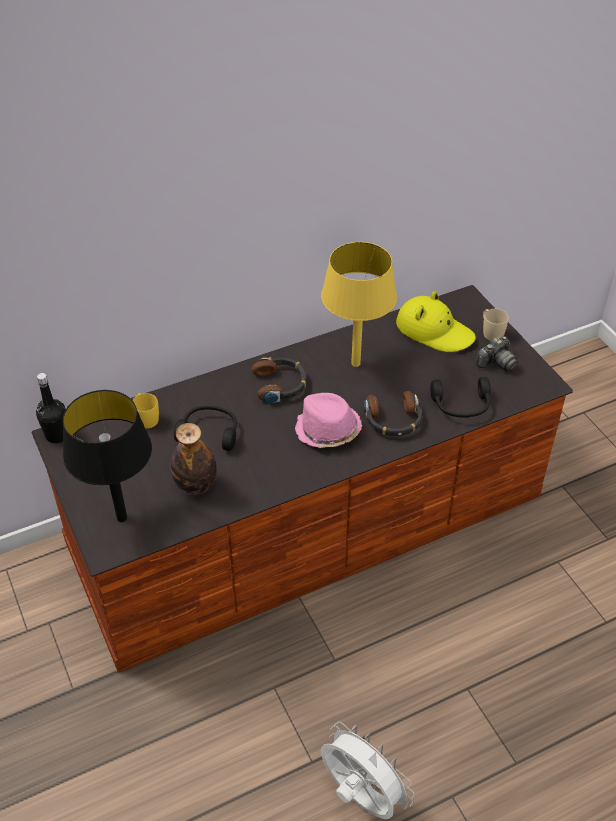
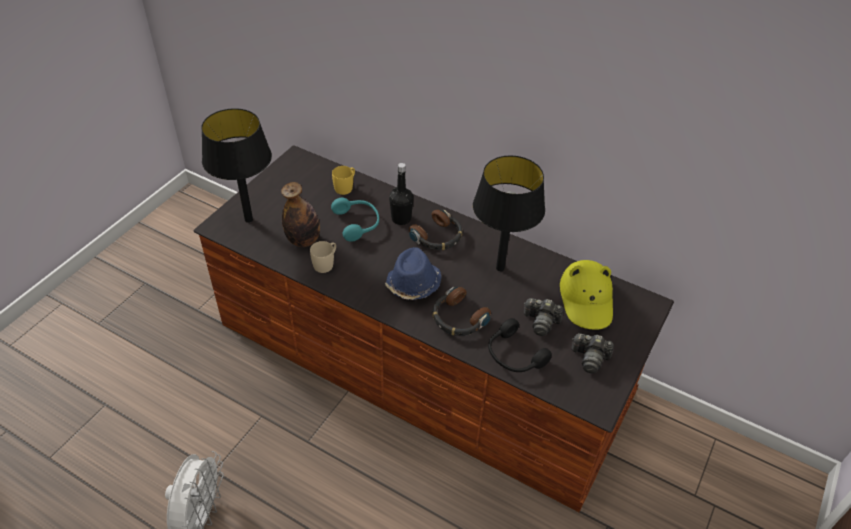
camera: 55 degrees right, 0 degrees up
(57, 435) = (297, 157): black bottle -> black bottle (401, 219)
(209, 432) = (358, 223): black headphones -> turquoise headphones
(327, 430) = (413, 284): pink hat -> blue hat
(356, 363) = (500, 268): yellow table lamp -> black table lamp
(437, 370) = (541, 322): none -> camera
(490, 332) = (625, 338): beige mug -> beige mug (326, 263)

